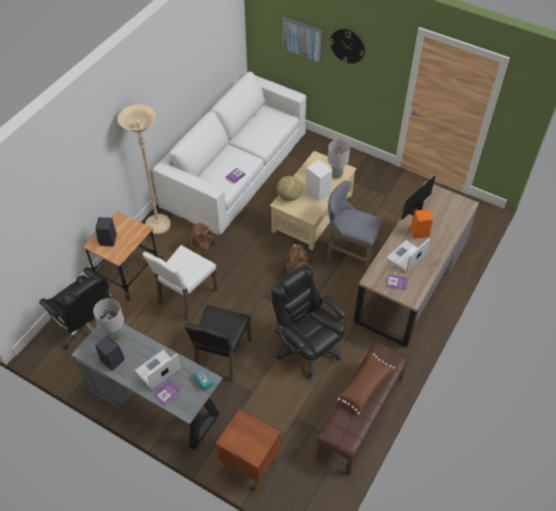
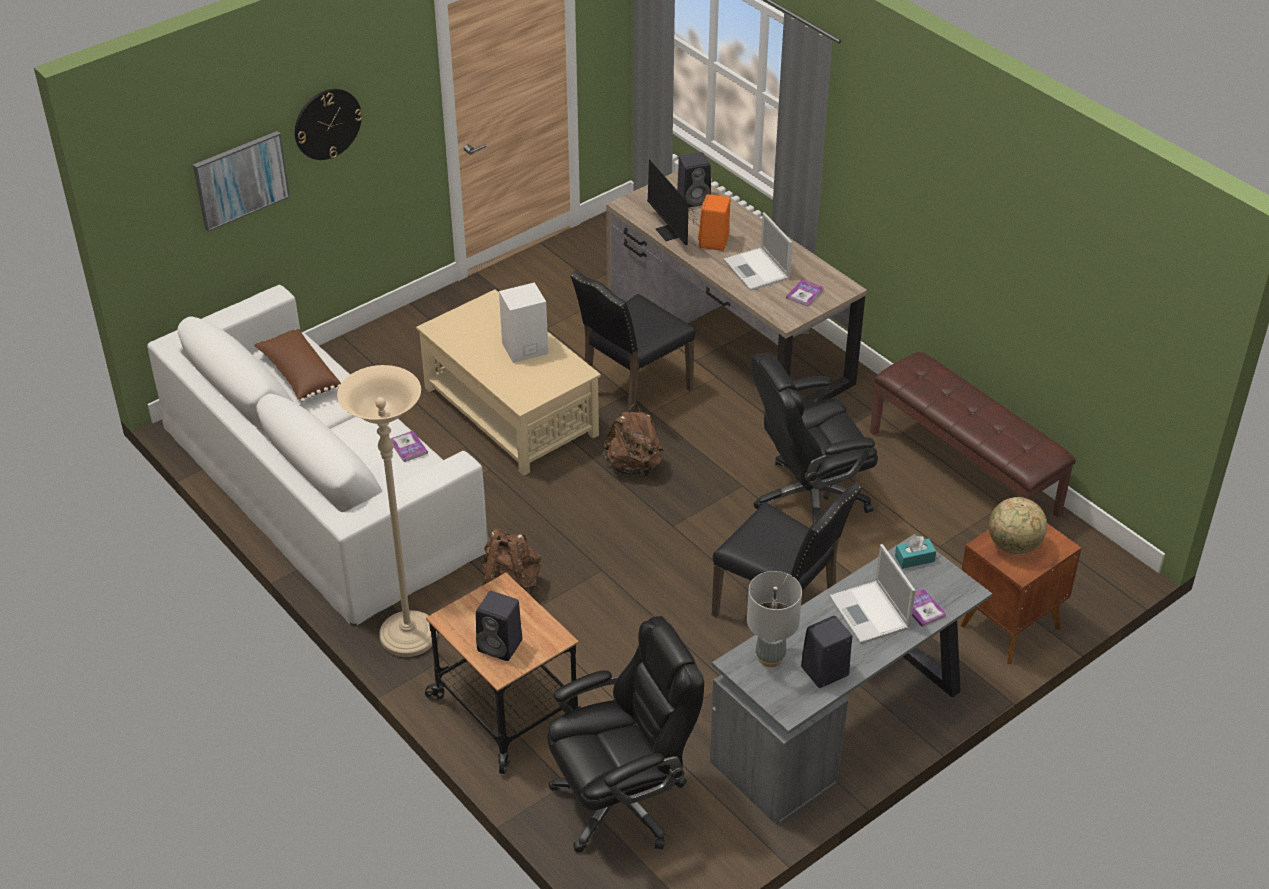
camera: 70 degrees left, 10 degrees down
(186, 297) = (619, 632): white chair -> none
(289, 197) = (514, 386): globe -> globe (1014, 546)
(336, 175) = (497, 316): grey table lamp -> none
(349, 254) = (632, 392): grey stool -> black chair
(365, 386) = (958, 406): brown pillow -> brown pillow (299, 375)
(452, 214) = (694, 199): none -> black speaker

